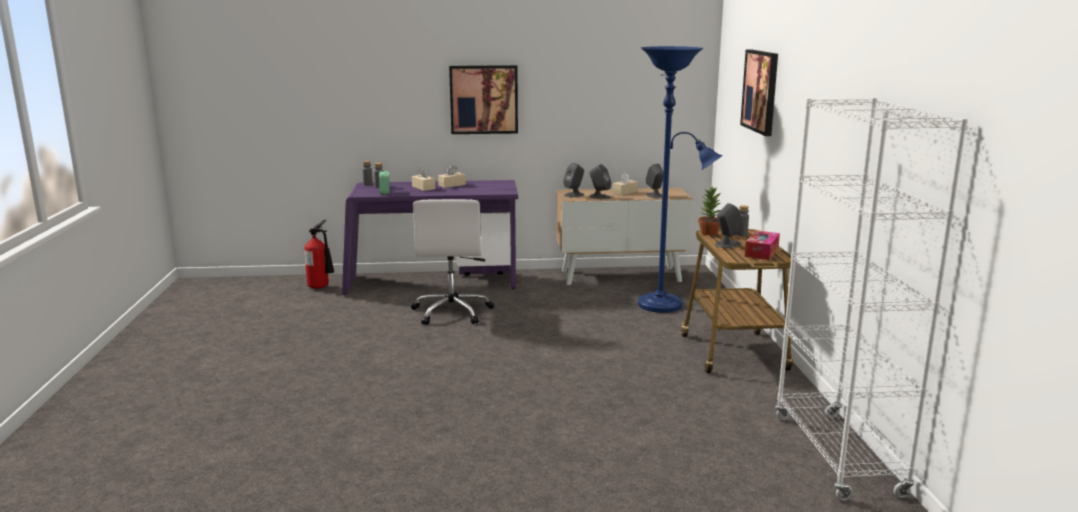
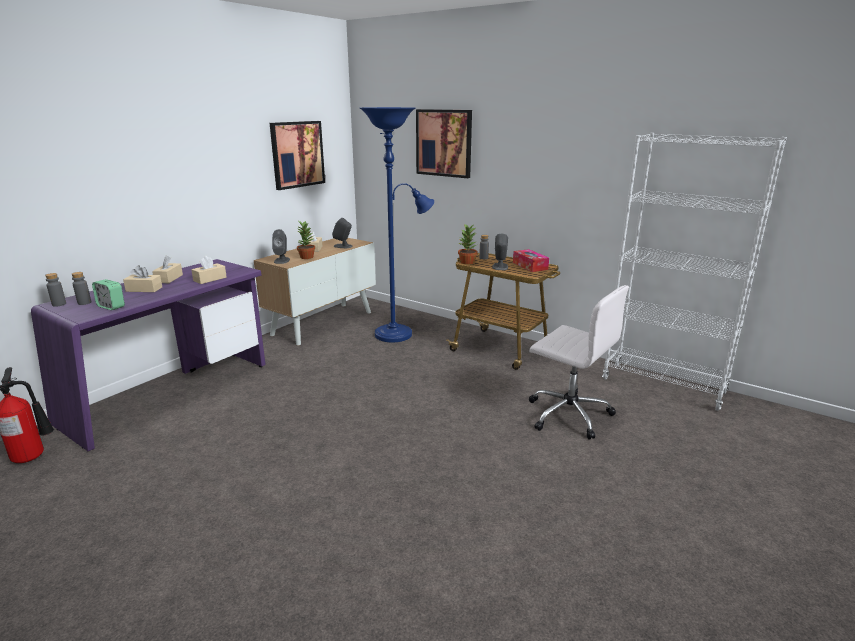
camera: 50 degrees left, 5 degrees up
(452, 312) = (251, 411): white office chair -> white office chair (567, 414)
(472, 191) = (210, 279): none -> beige tissue box
(484, 99) = (170, 176): picture -> picture (297, 154)
(599, 197) = (306, 257): grey speaker -> potted plant

